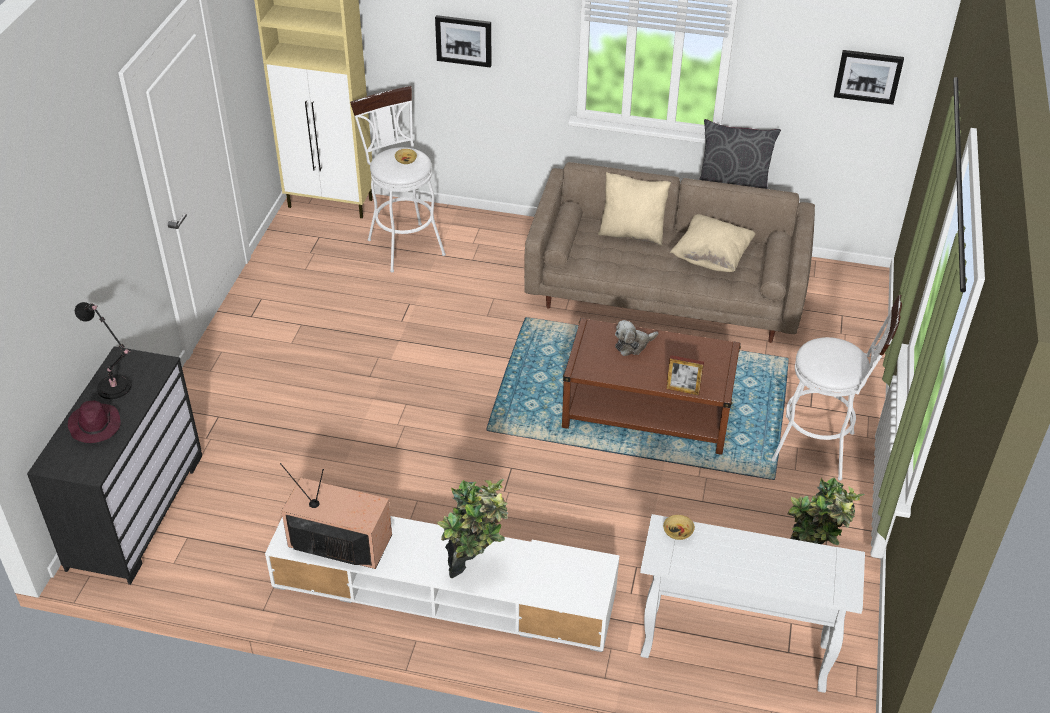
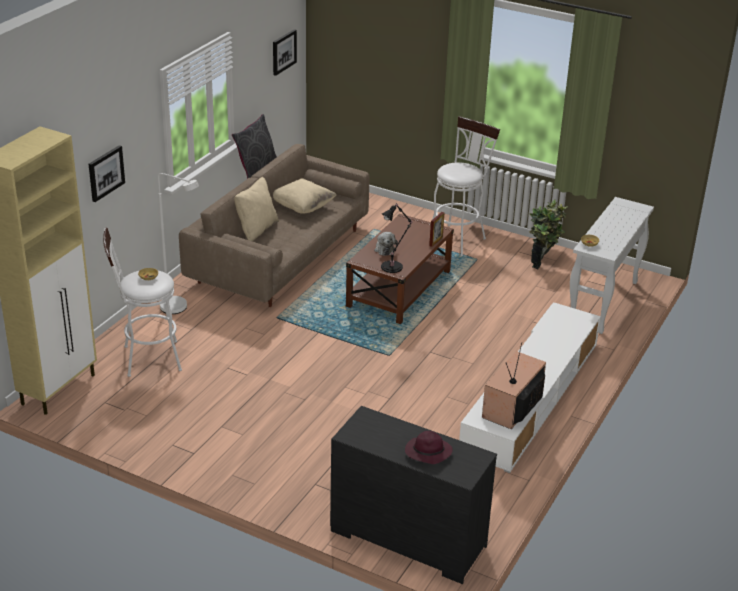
camera: 75 degrees left, 10 degrees down
(116, 388) = (386, 439): black table lamp -> black table lamp (393, 266)
(475, 568) = (550, 355): potted plant -> none
(508, 242) = (180, 309): none -> white floor lamp

